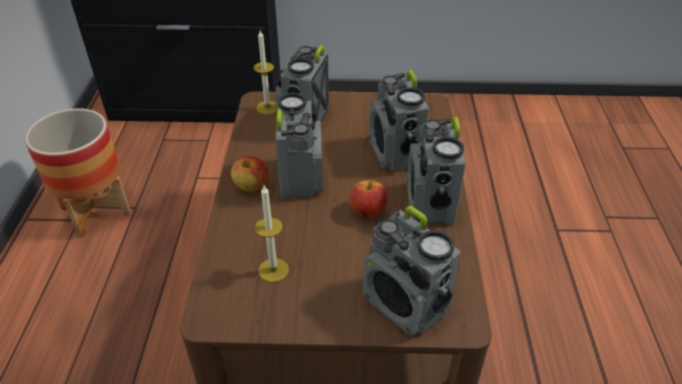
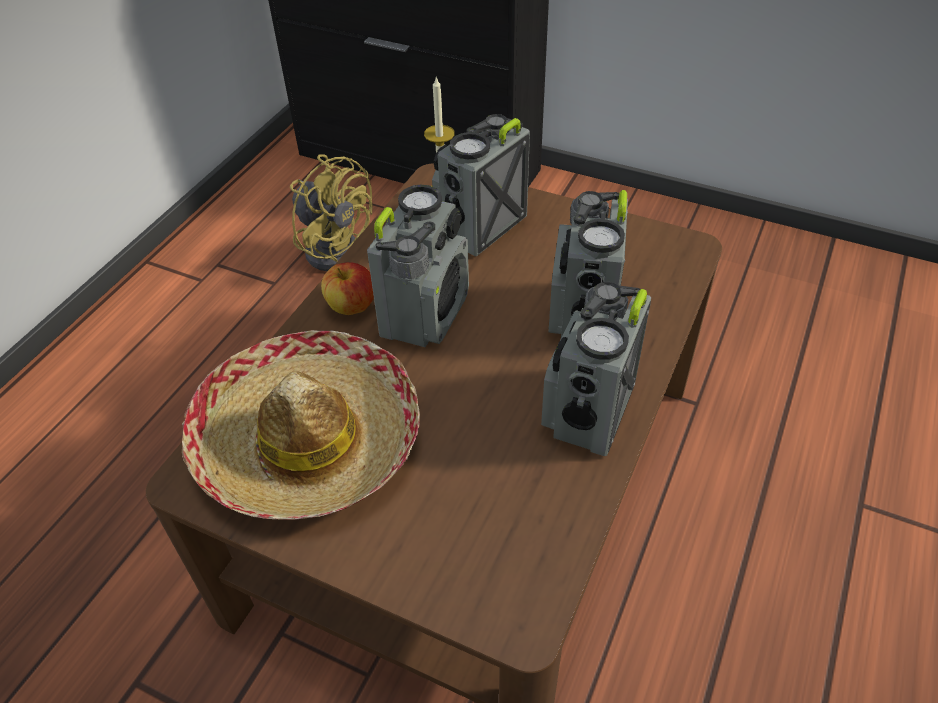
camera: 25 degrees right, 5 degrees up
(97, 211) = (227, 275): planter -> none
(166, 173) = (333, 246): none -> yellow fan
(273, 270) = (308, 440): candle -> hat
(367, 211) = (488, 394): apple -> none
(405, 305) = (454, 561): radio -> none

